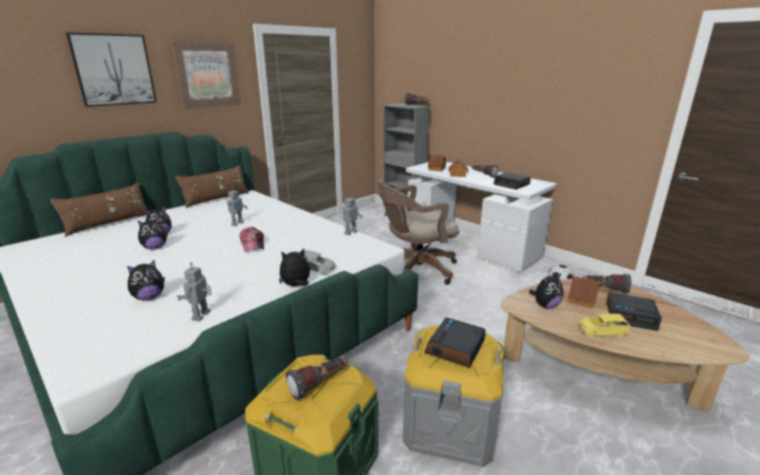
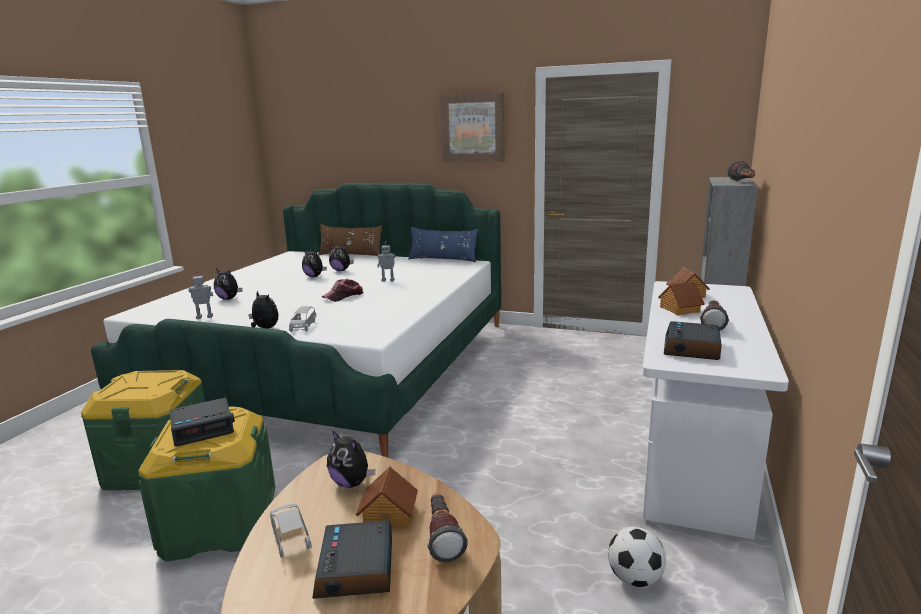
camera: 65 degrees right, 5 degrees down
(114, 70) = (391, 123): picture -> none
(216, 199) = (443, 259): brown pillow -> blue pillow
(319, 385) = (143, 385): flashlight -> none
(350, 232) = (407, 318): toy robot -> none
(415, 270) = (542, 425): brown office chair -> none
(450, 425) = (220, 523): grey storage box -> green storage box
(455, 348) = (203, 428): alarm clock -> alarm clock turned 150 degrees clockwise
(602, 332) = (290, 538): yellow toy car -> grey toy car

